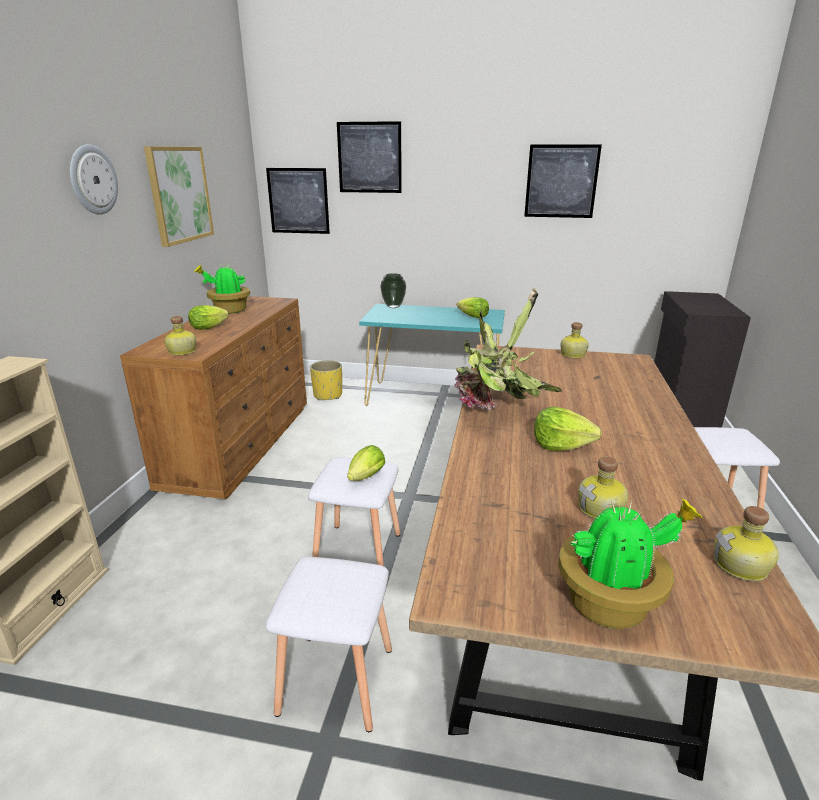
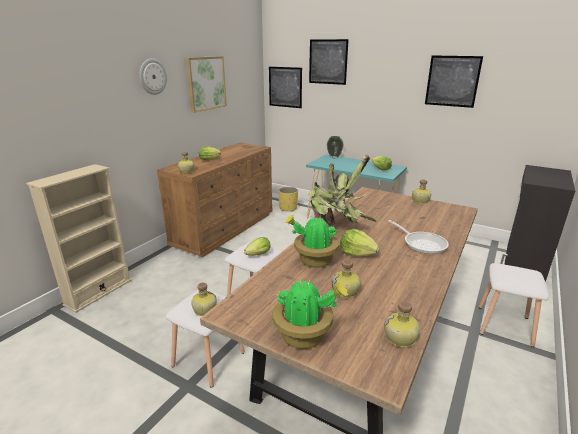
camera: 20 degrees right, 0 degrees up
(229, 311) = (227, 151): potted plant -> potted plant (314, 261)
(338, 596) = (204, 309): none -> bottle
(631, 414) = (422, 243): none -> frying pan

